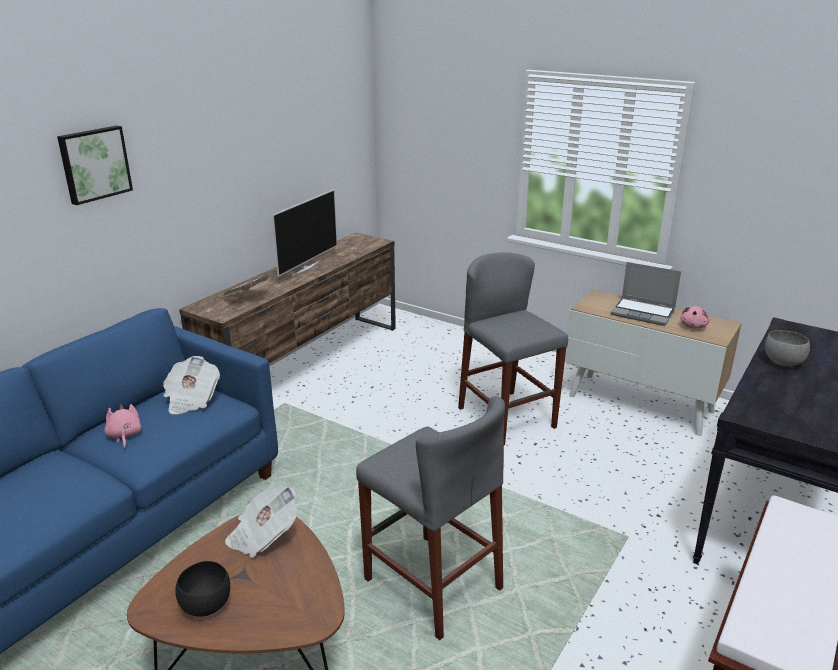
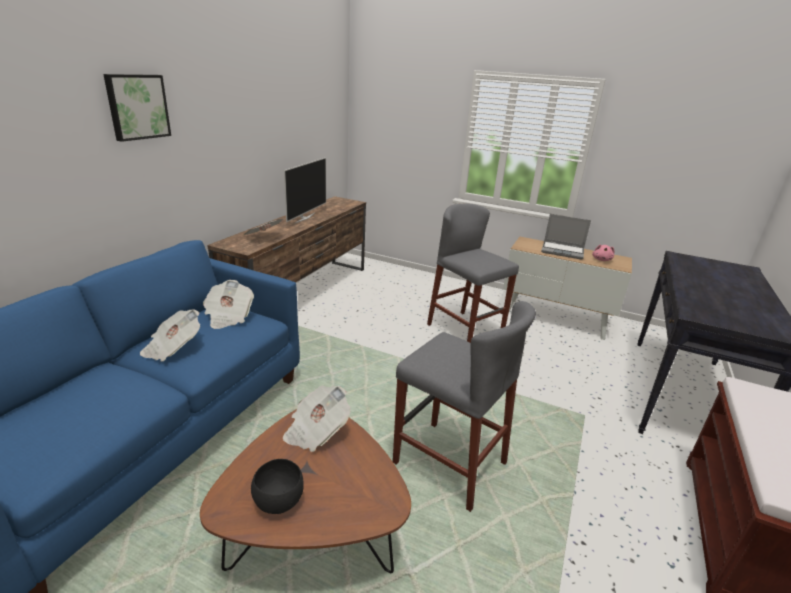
camera: 10 degrees left, 0 degrees up
(124, 436) = (172, 348): pink plush toy -> newspaper
(782, 362) = (694, 279): grey bowl -> none

